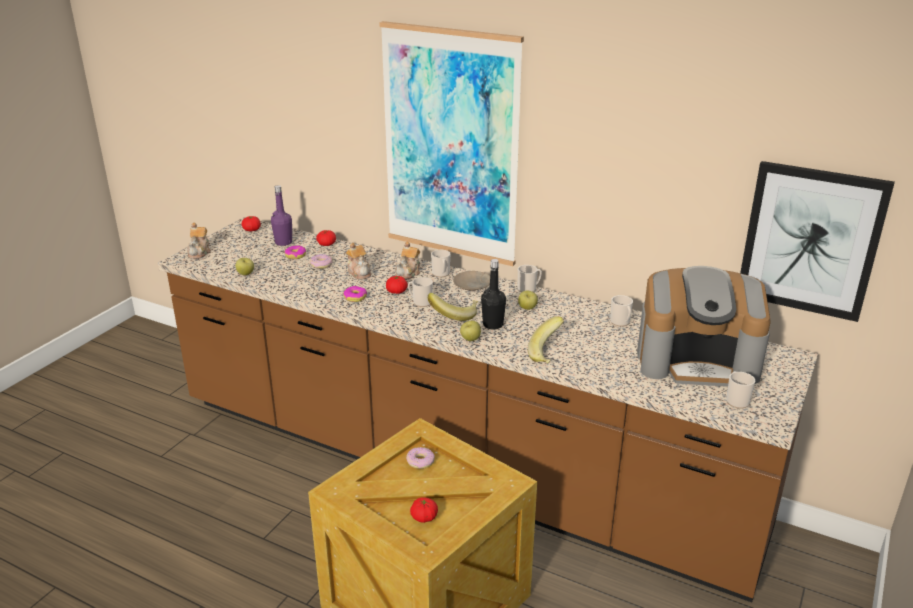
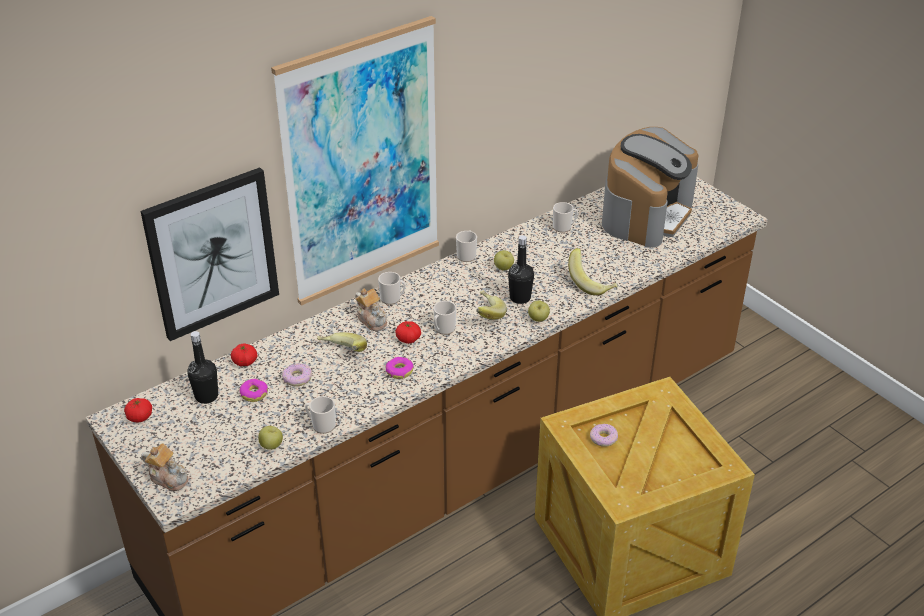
camera: 65 degrees left, 10 degrees up
(283, 242) = (206, 396): purple bottle -> black bottle
(359, 272) = (342, 354): teapot -> banana
(424, 517) = (681, 458): tomato -> none
(473, 285) = (432, 285): beige plate -> none
(736, 400) = (709, 220): mug -> mug (321, 425)
(810, 240) = (653, 77): picture -> picture (212, 253)

